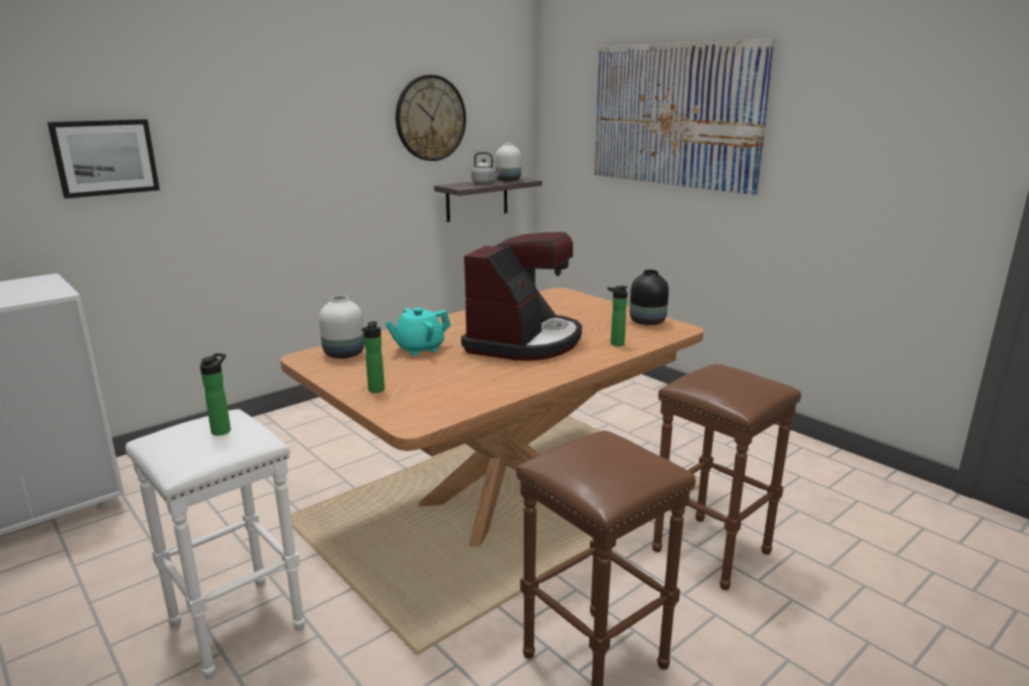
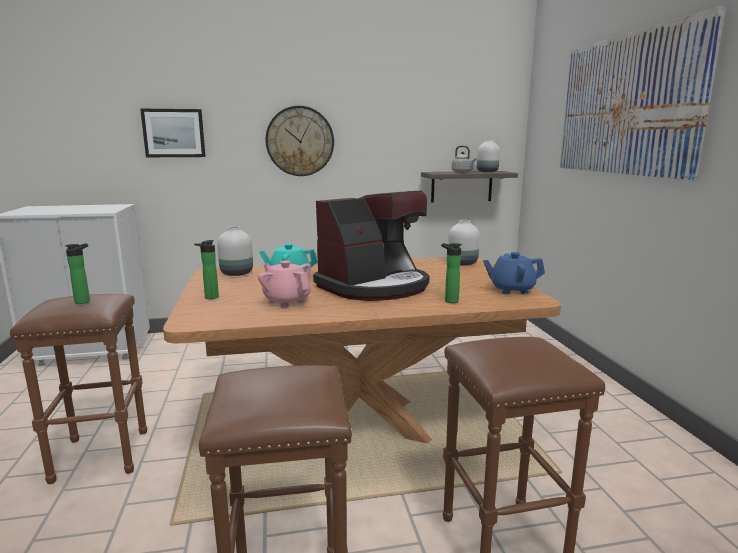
camera: 30 degrees right, 5 degrees down
(234, 625) = (99, 454): white stool -> brown stool
(430, 118) = (421, 118): wall clock -> wall clock (300, 141)
(467, 376) = (286, 301): none -> pink teapot
(562, 298) = (463, 263): none -> white vase
(647, 321) = (511, 290): black vase -> blue teapot

